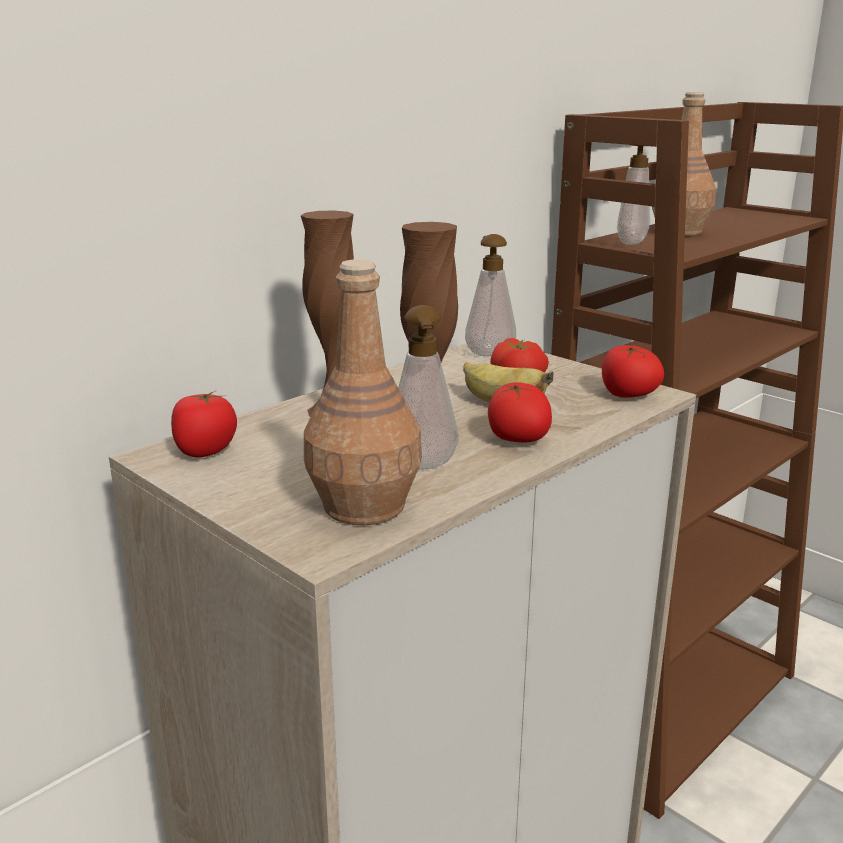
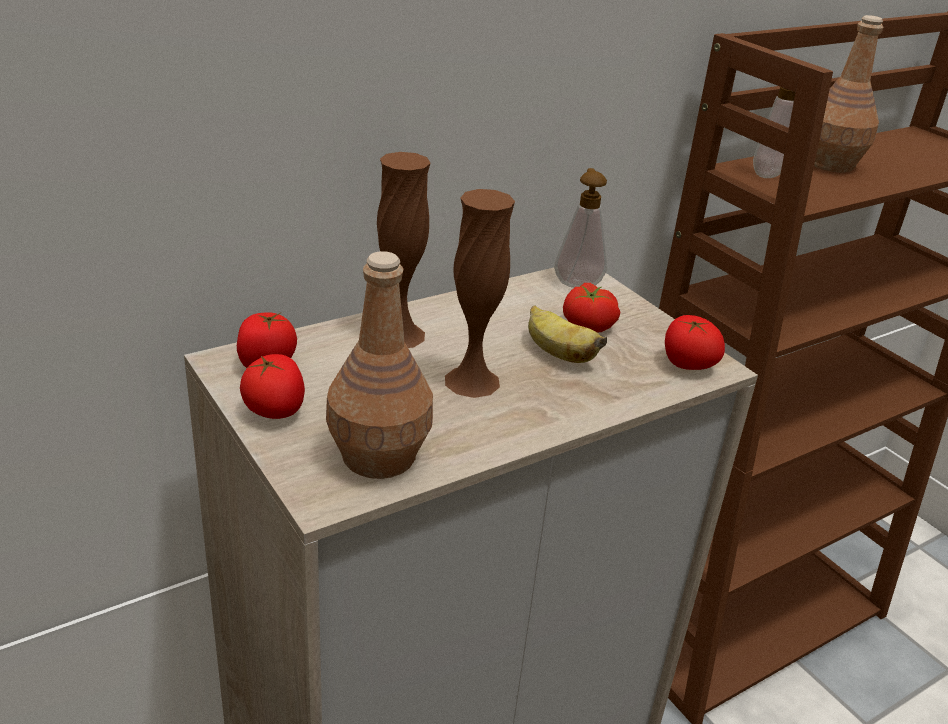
camera: 10 degrees right, 10 degrees up
(423, 467) = (450, 420): soap dispenser -> none
(517, 439) = (552, 402): tomato -> tomato (275, 410)

